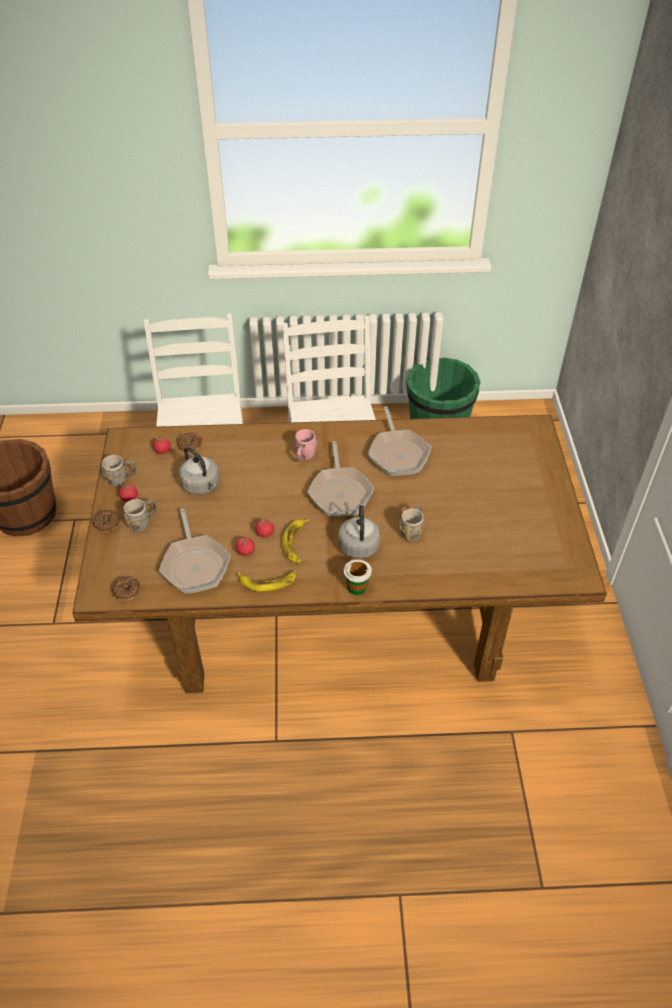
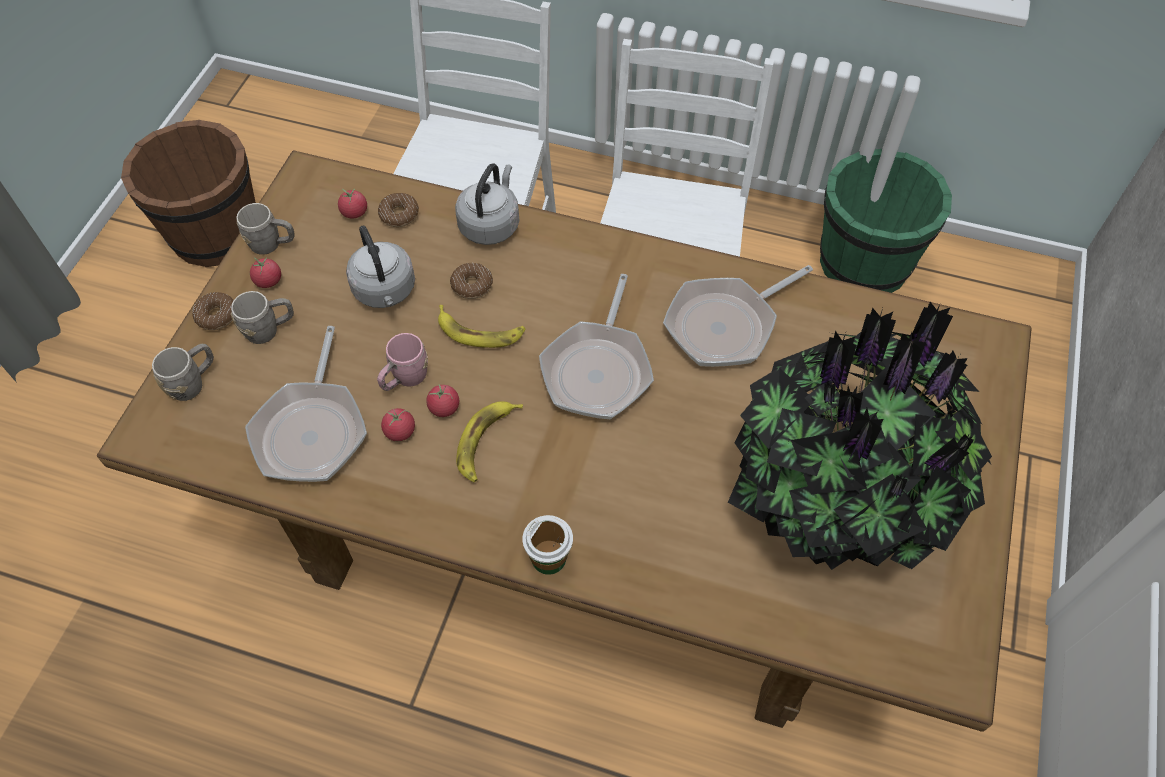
camera: 20 degrees right, 10 degrees up
(127, 591) = (190, 444): donut -> donut (472, 285)
(268, 581) = (410, 498): banana -> banana (480, 331)
(304, 457) = (568, 286): pink mug -> pink mug (405, 379)
(359, 544) = (587, 477): grey kettle -> grey kettle (490, 224)
(398, 453) = (726, 325): frying pan -> frying pan turned 45 degrees clockwise
(412, 530) = (688, 480): grey mug -> grey mug (193, 382)
(490, 515) = (838, 494): none -> potted plant

